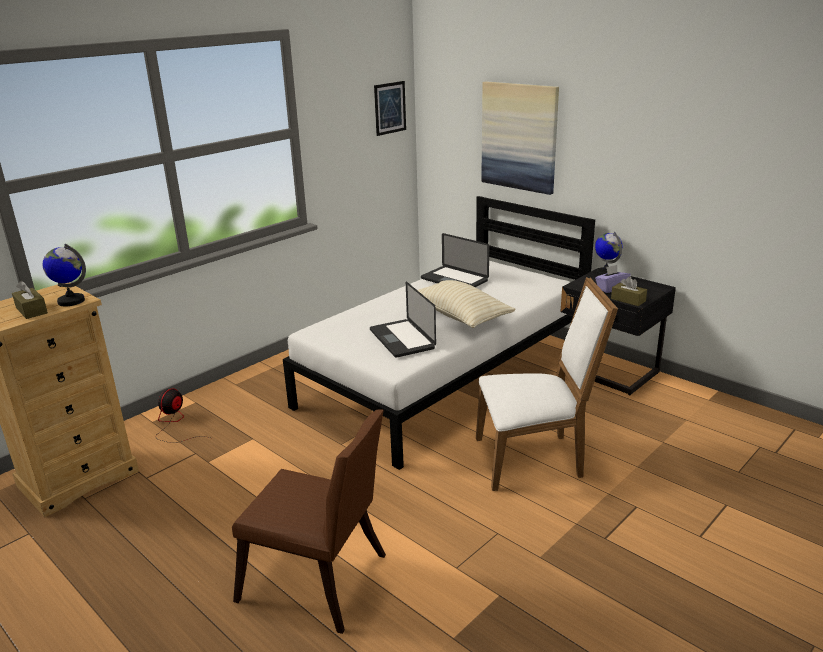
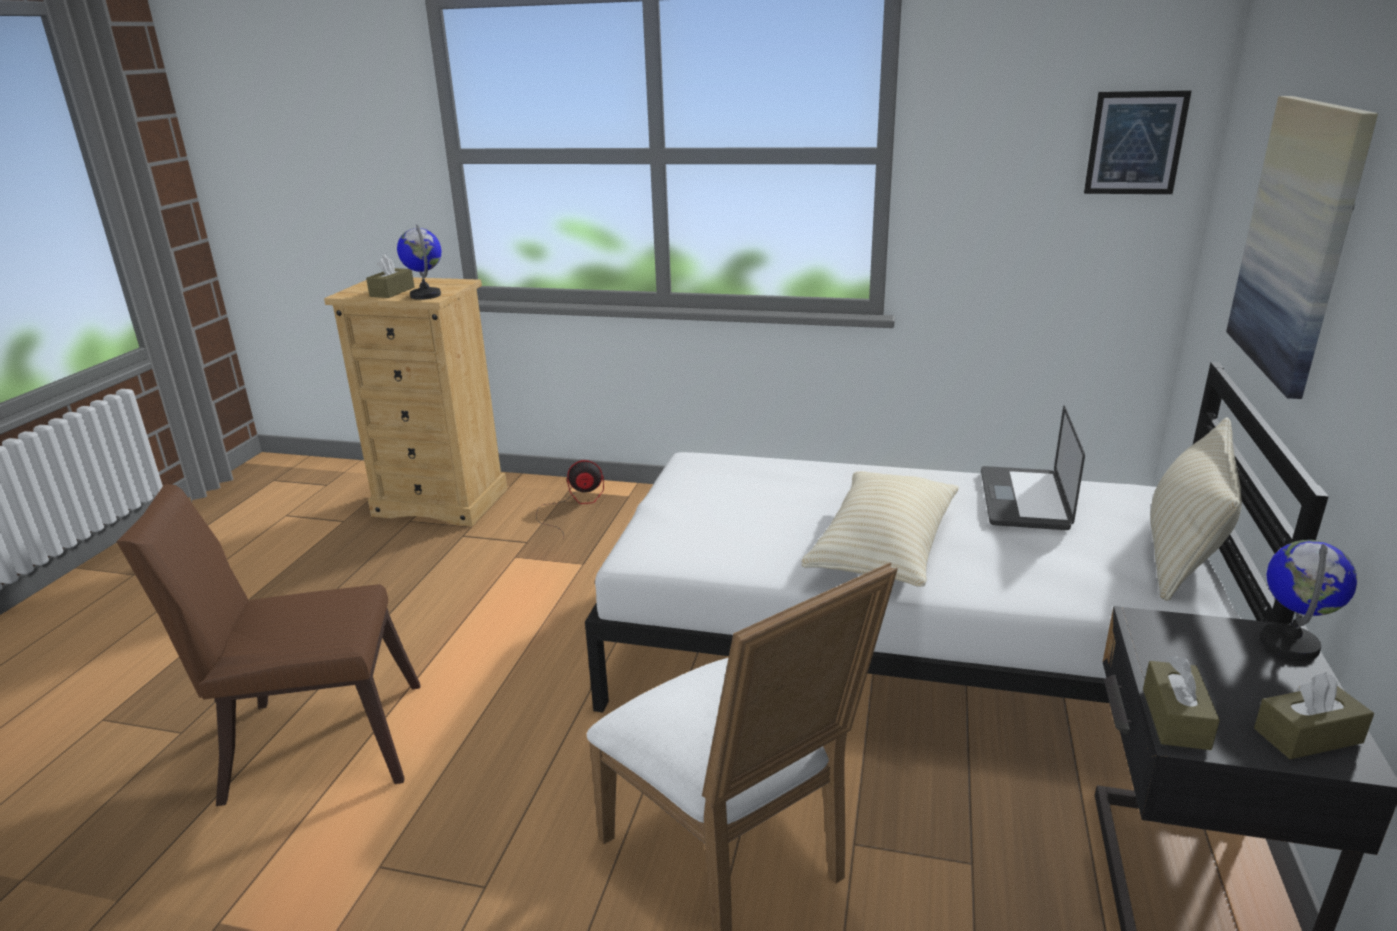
camera: 60 degrees right, 0 degrees up
(320, 583) = (312, 741): brown chair -> brown chair turned 90 degrees clockwise
(402, 339) = (738, 529): laptop -> none
(522, 271) = (1183, 551): none -> beige pillow
(611, 288) = (1207, 675): purple tissue box -> none
(648, 288) = (1307, 736): none -> brown tissue box

